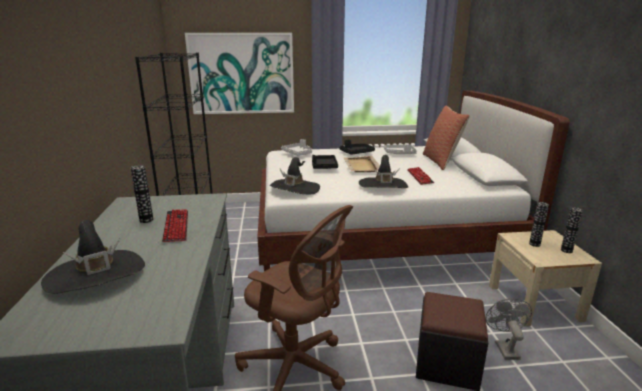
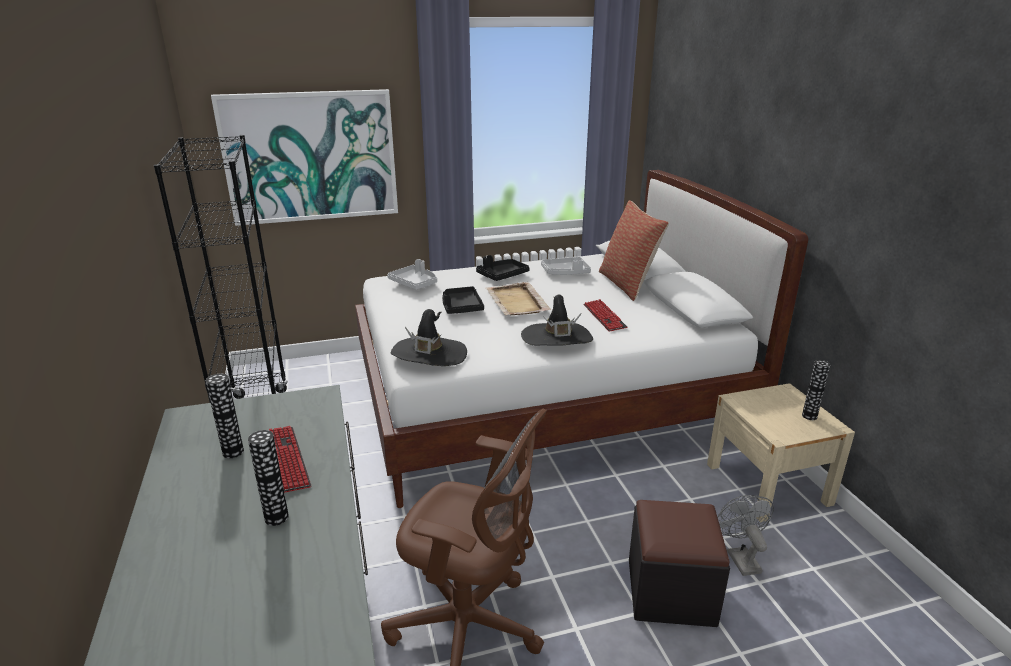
camera: 10 degrees left, 5 degrees up
(96, 275) = (198, 569): black hat -> none
(534, 244) = (768, 410): vase -> vase (276, 517)

